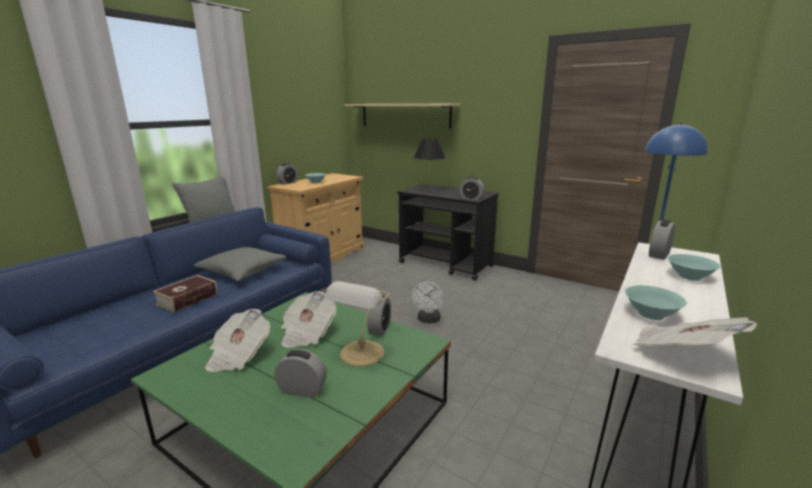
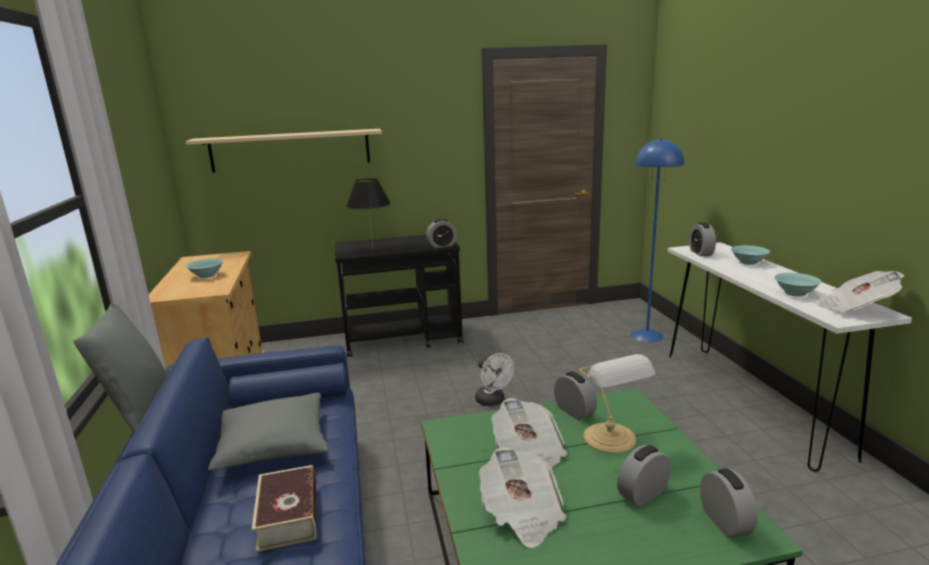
camera: 45 degrees left, 0 degrees up
(288, 183) = (161, 289): alarm clock -> alarm clock (724, 522)

